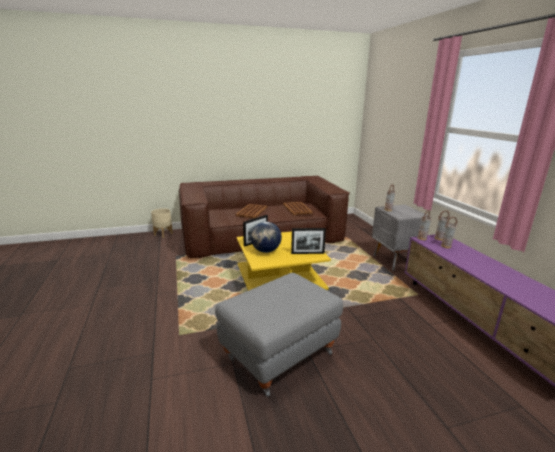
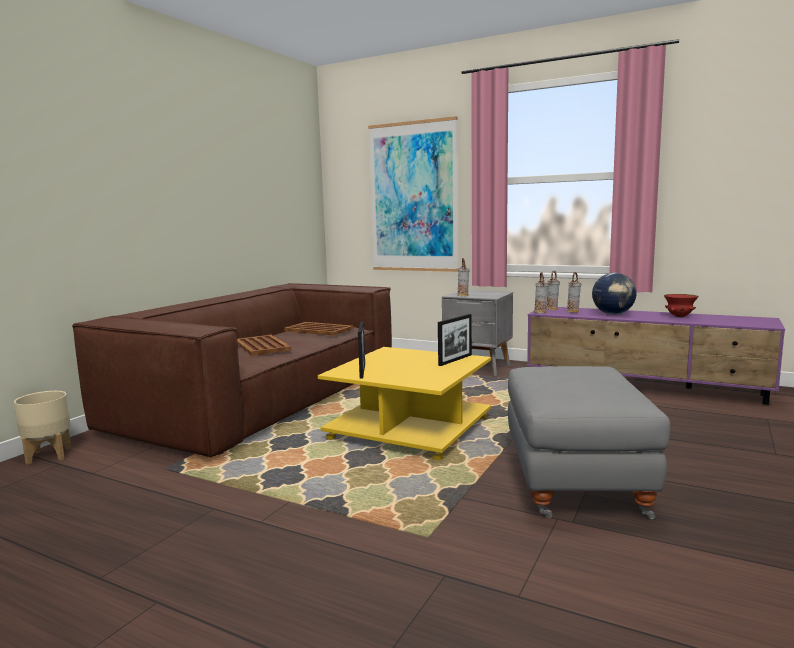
camera: 45 degrees left, 10 degrees down
(265, 251) = (404, 373): globe -> globe (613, 314)
(400, 132) = (413, 197): none -> picture
(519, 283) = (680, 316): none -> red bowl

